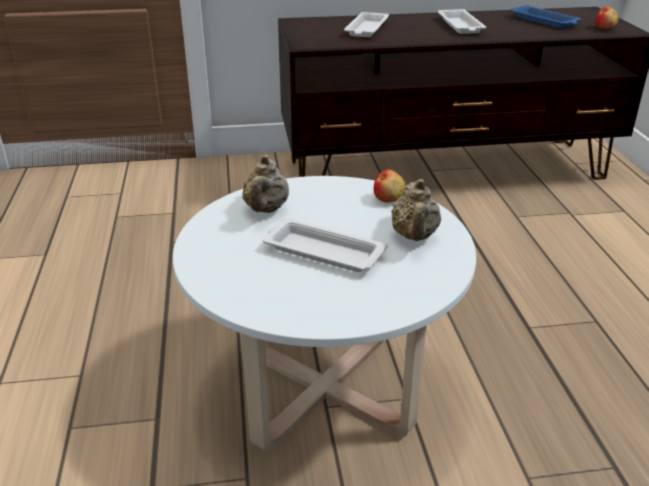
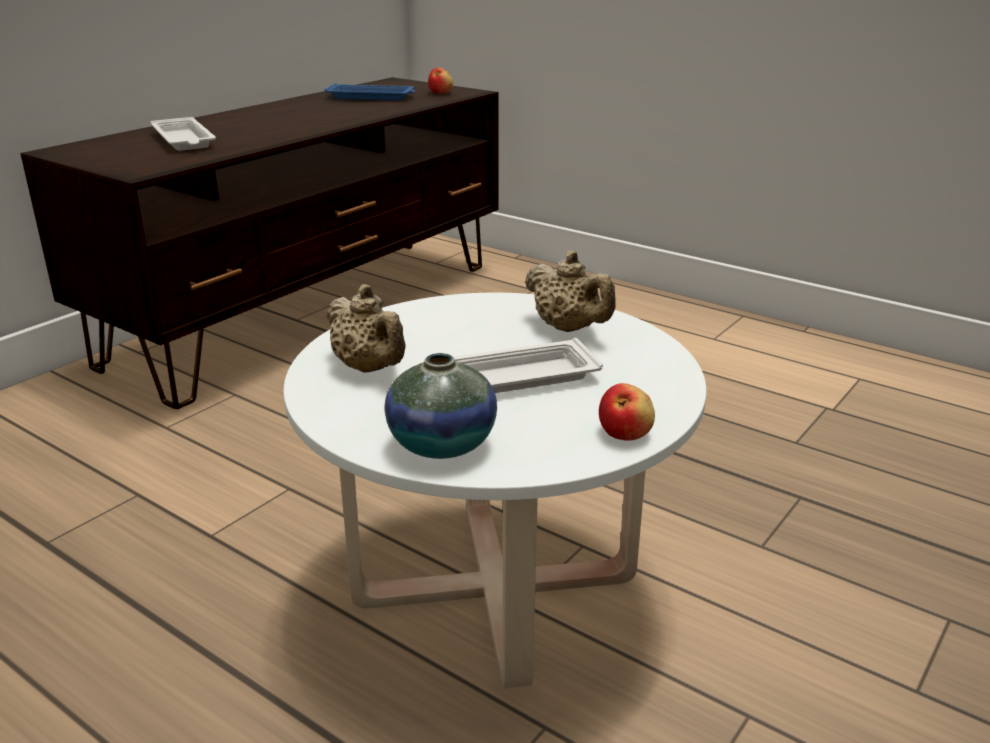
camera: 45 degrees left, 5 degrees down
(221, 269) = (442, 444): none -> vase
(389, 199) = (479, 307): apple -> apple (625, 433)
(460, 26) = (293, 117): white tray -> none

